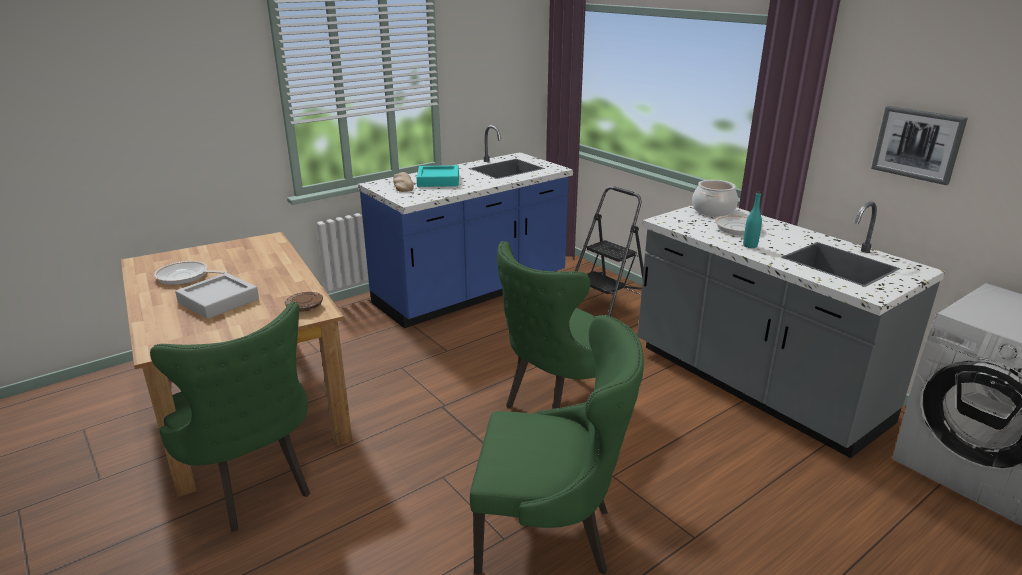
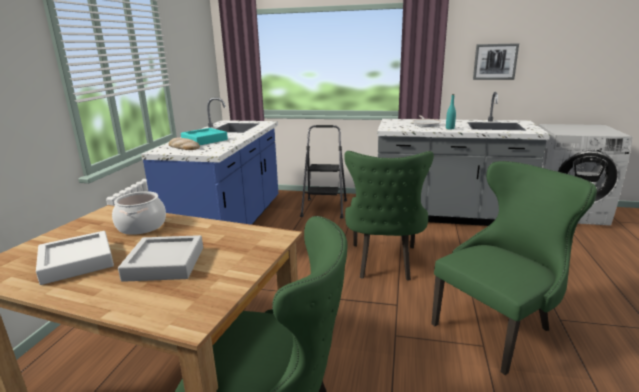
camera: 40 degrees left, 5 degrees down
(185, 276) = (77, 262): frying pan -> white tray
(305, 307) = (259, 238): brown plate -> none
(713, 210) = (396, 121): cooking pot -> cooking pot (141, 226)

